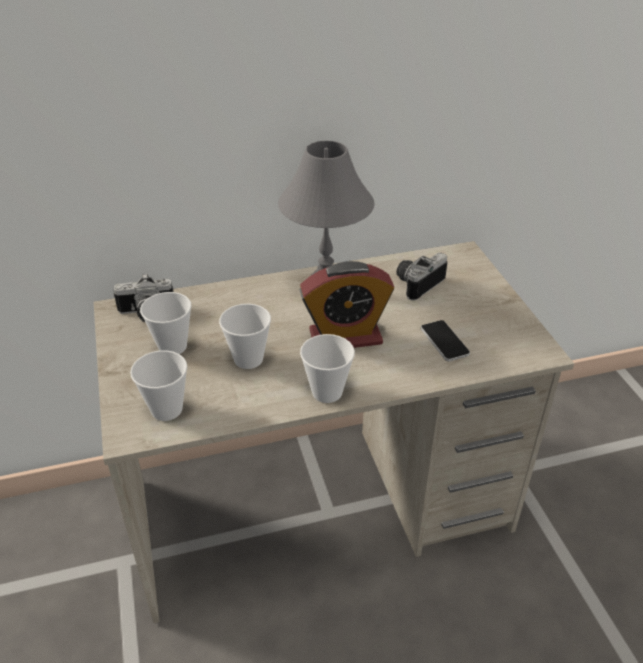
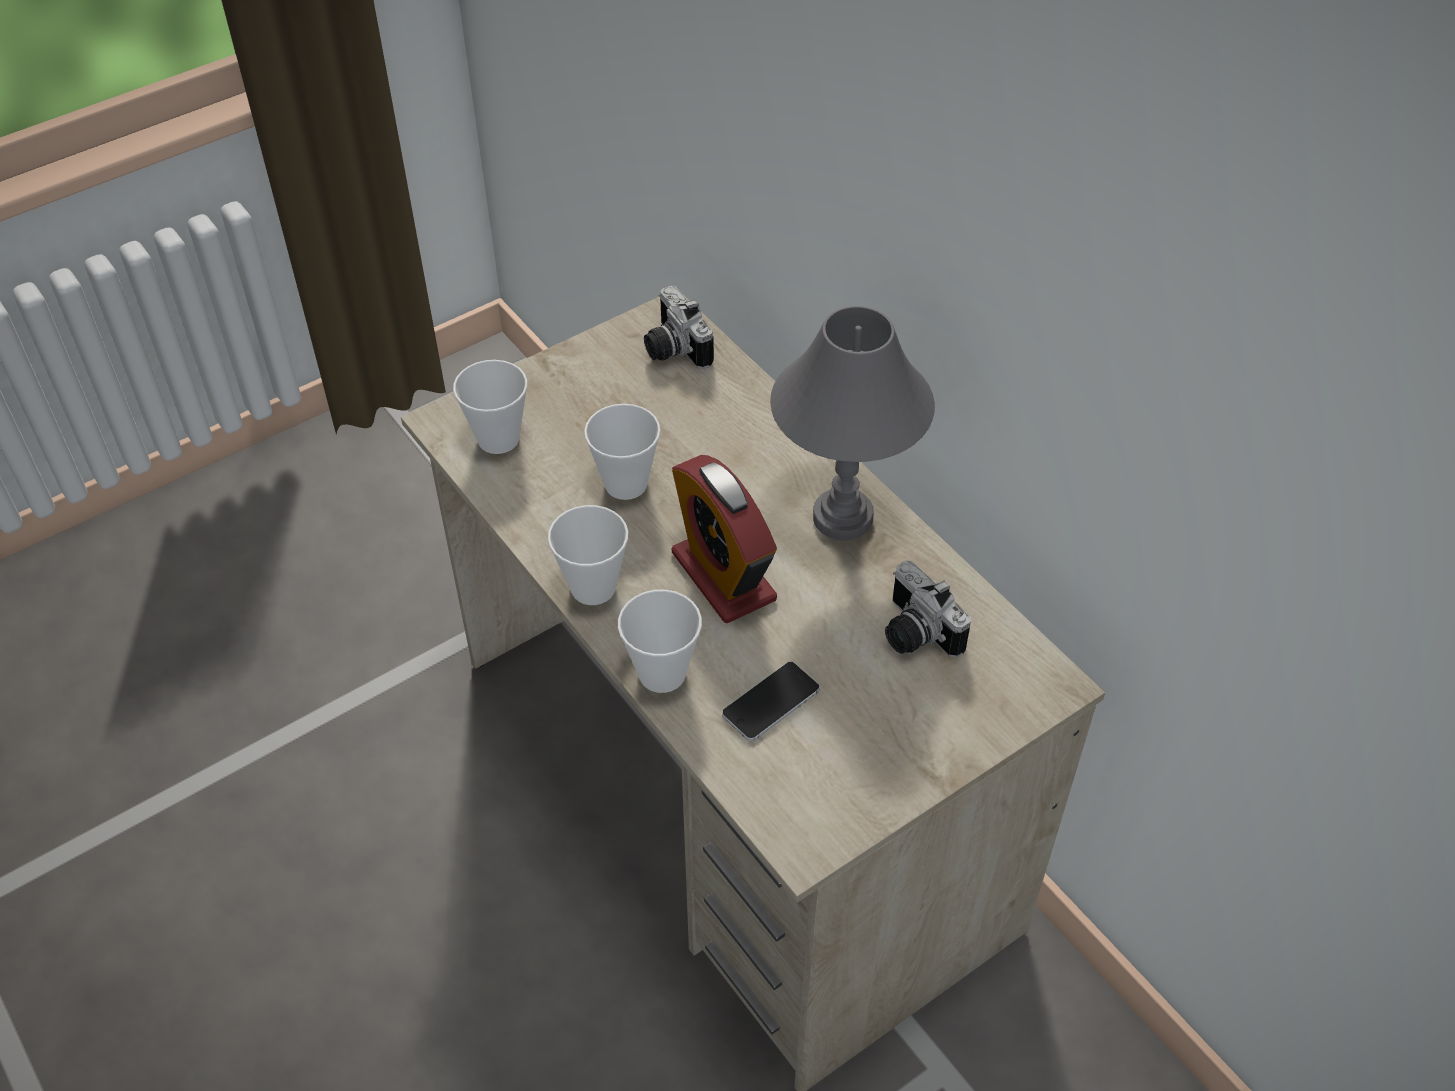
camera: 70 degrees right, 10 degrees up
(172, 346) = (618, 399): cup -> cup (662, 673)
(416, 283) = (913, 633): camera -> camera turned 150 degrees counterclockwise

